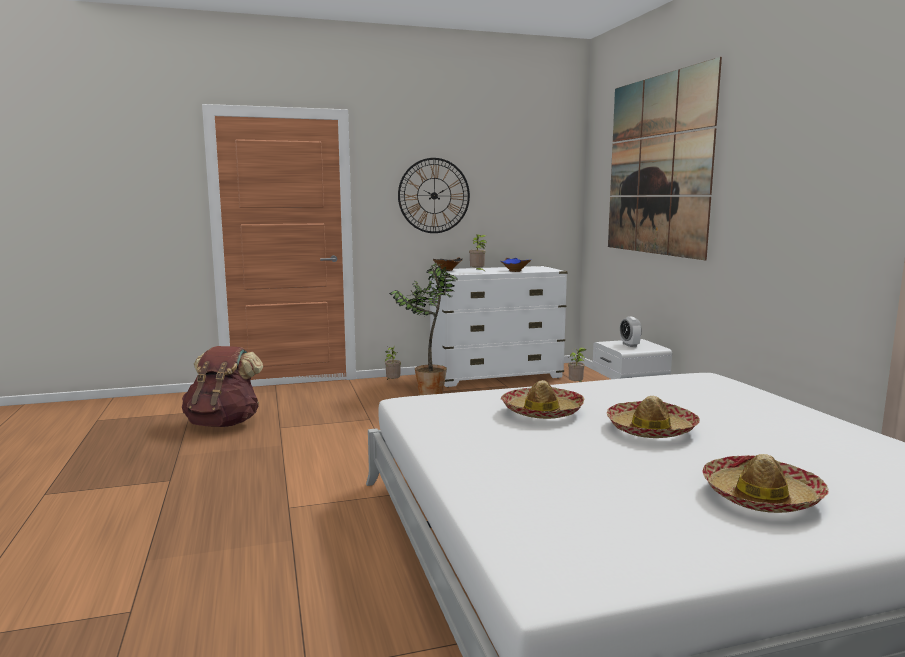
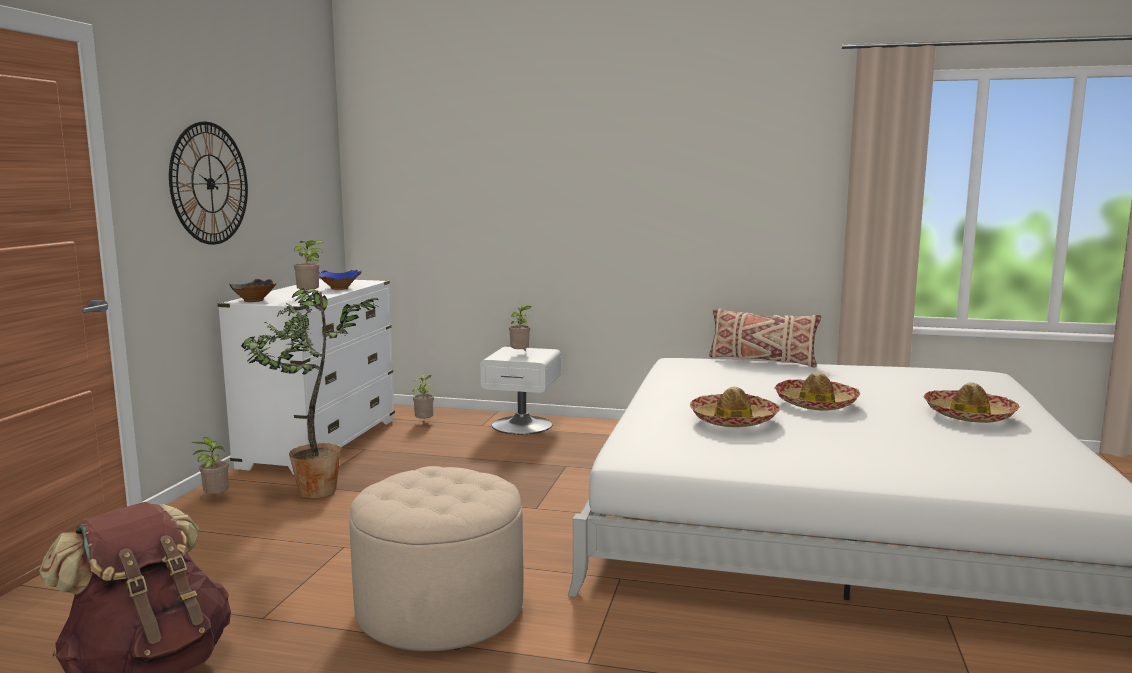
camera: 60 degrees left, 0 degrees up
(320, 457) = (440, 608): none -> beige ottoman
(629, 345) = (520, 354): alarm clock -> potted plant
(657, 166) = (502, 147): picture -> none
(781, 398) = (762, 361): none -> beige pillow

